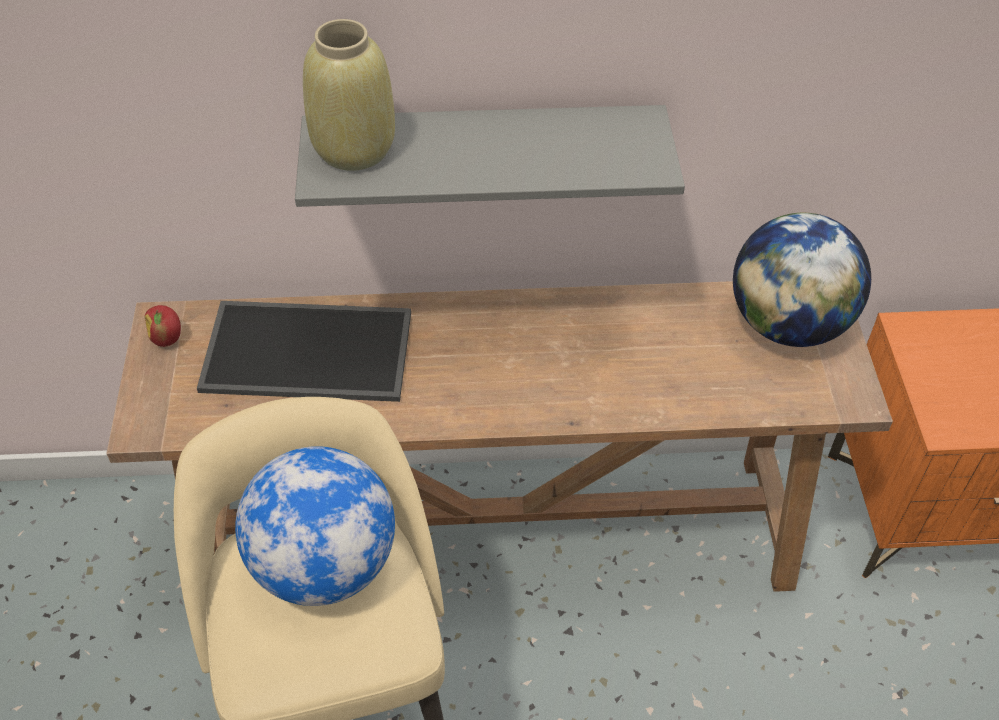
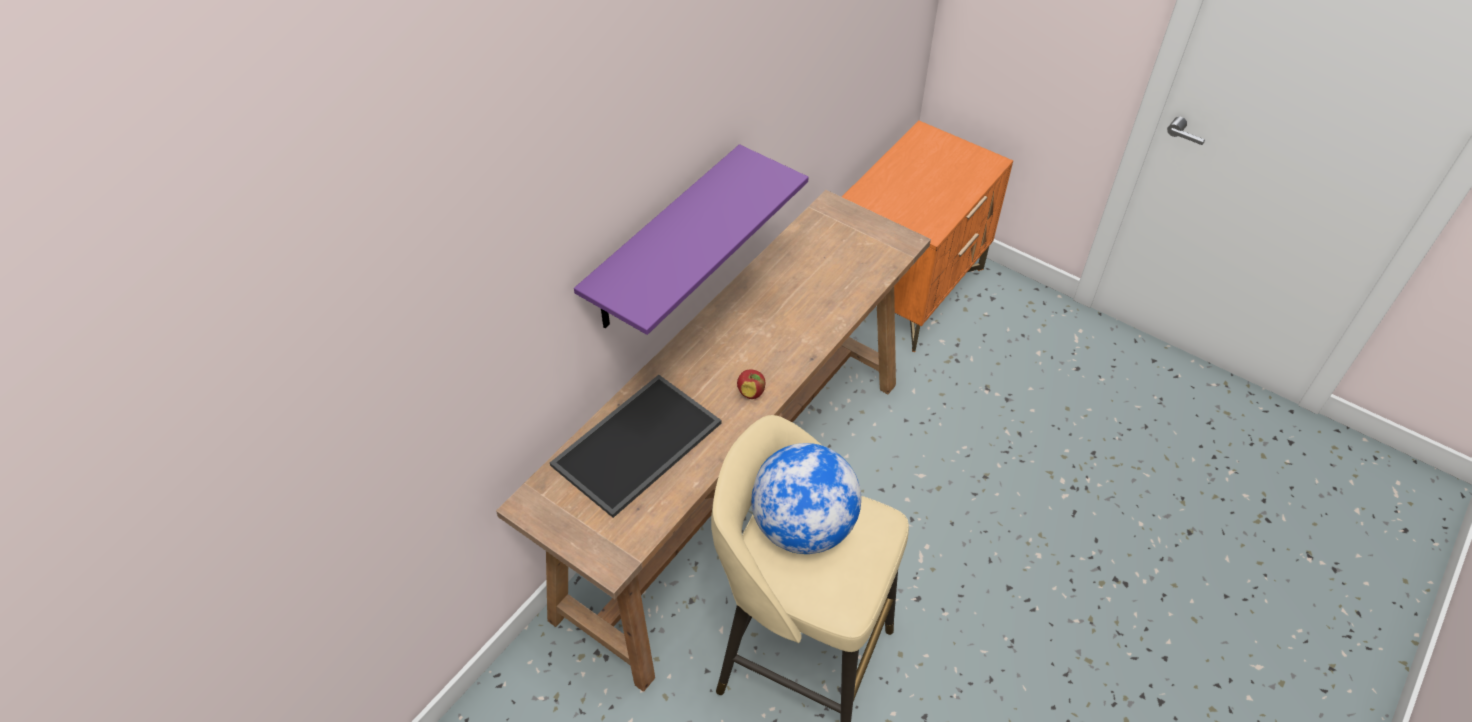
camera: 50 degrees left, 0 degrees up
(167, 339) = (549, 510): apple -> apple (751, 393)
(353, 149) = (633, 282): beige vase -> none
(485, 154) = (663, 241): grey shelf -> purple shelf
(787, 324) = (834, 231): globe -> none

